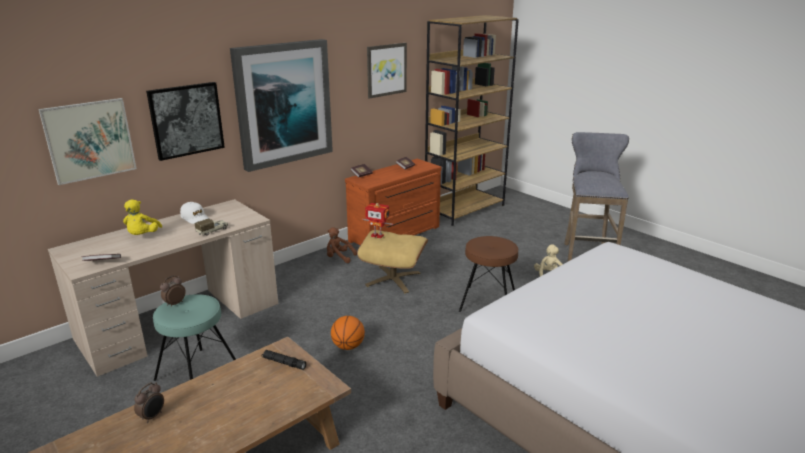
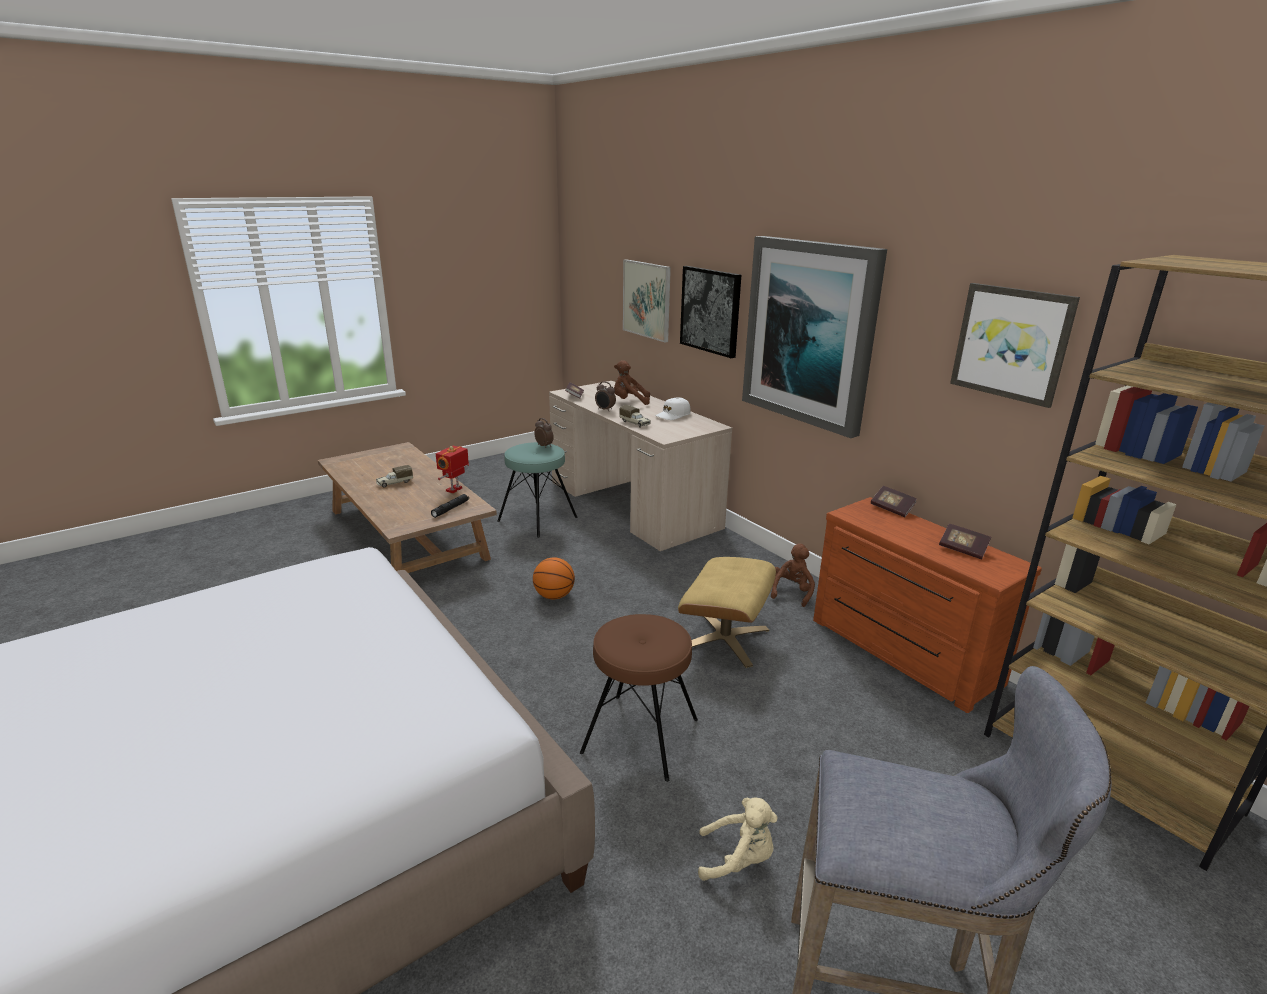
camera: 95 degrees right, 0 degrees up
(142, 236) = (629, 402): yellow plush toy -> brown plush toy
(152, 416) = (415, 468): alarm clock -> alarm clock (605, 410)
(200, 422) = (394, 483): none -> toy truck
(377, 235) = (740, 562): toy robot -> toy robot (455, 490)

